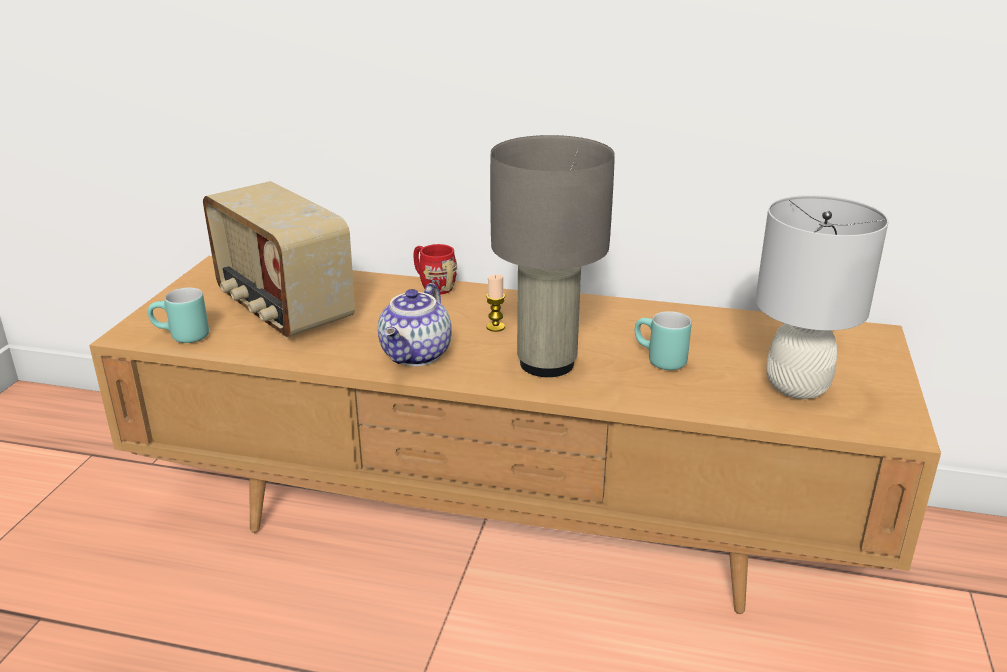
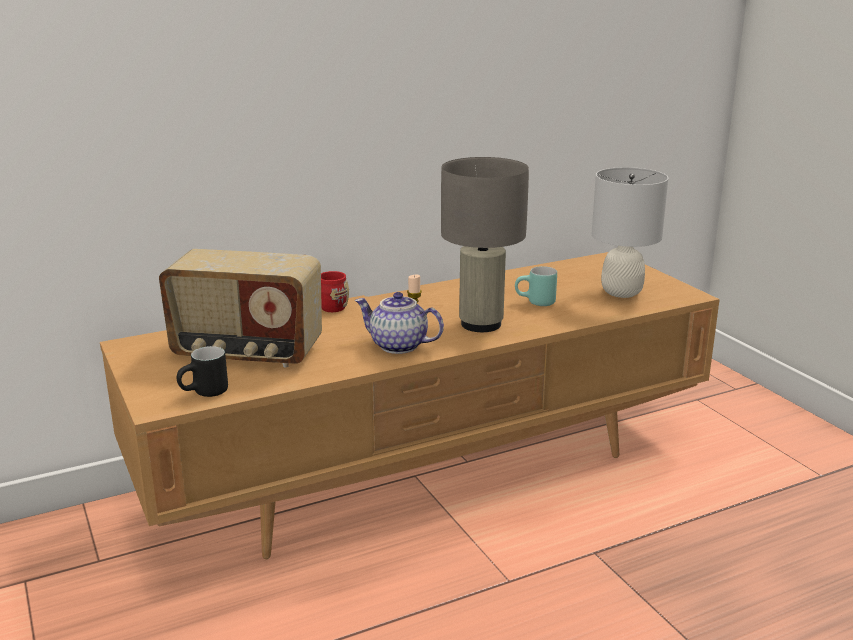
camera: 40 degrees left, 5 degrees down
(181, 338) = (205, 394): turquoise mug -> black mug
(417, 355) = (397, 346): teapot -> teapot turned 135 degrees clockwise

